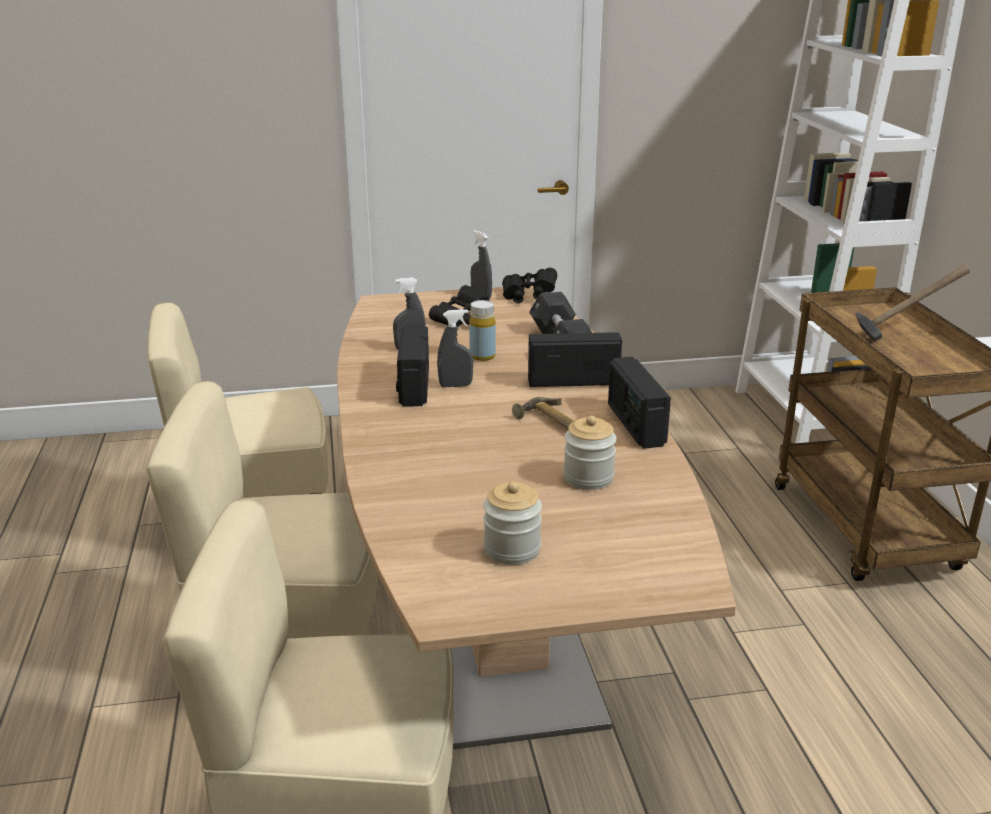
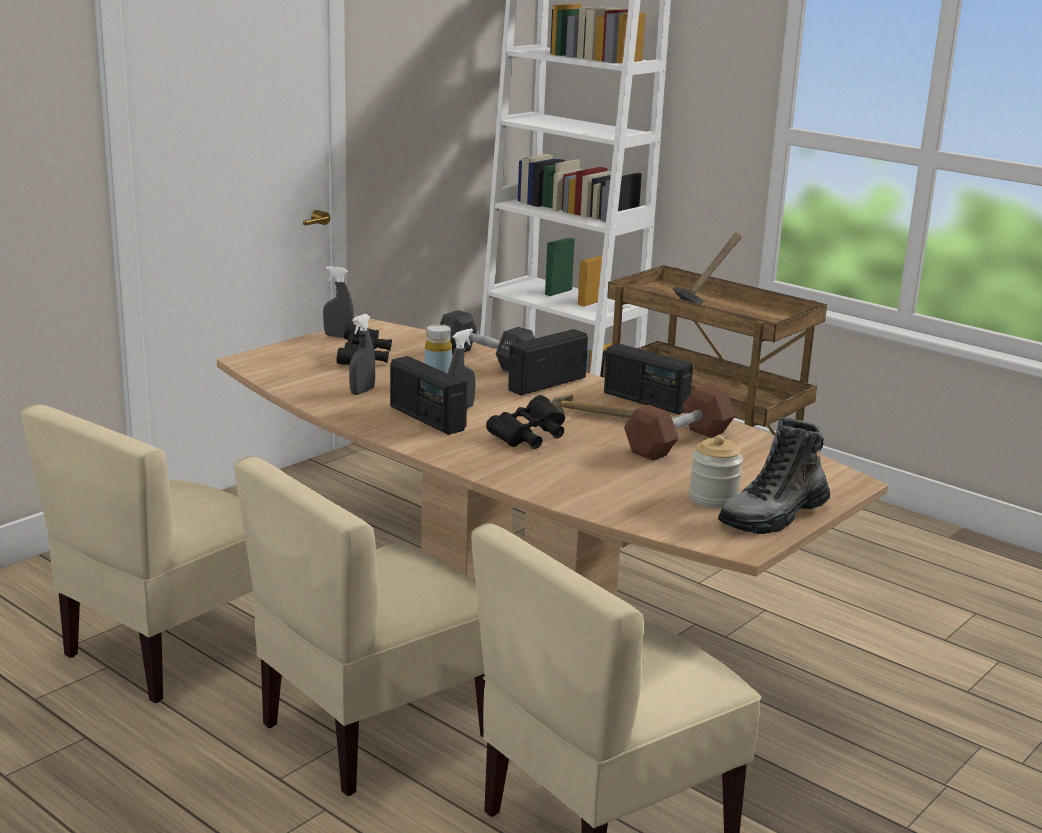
camera: 40 degrees left, 5 degrees down
(528, 297) = (383, 329): black binoculars -> black binoculars (529, 438)
(537, 592) = (774, 516): none -> boot
(588, 478) = (678, 442): jar -> brown dumbbell

